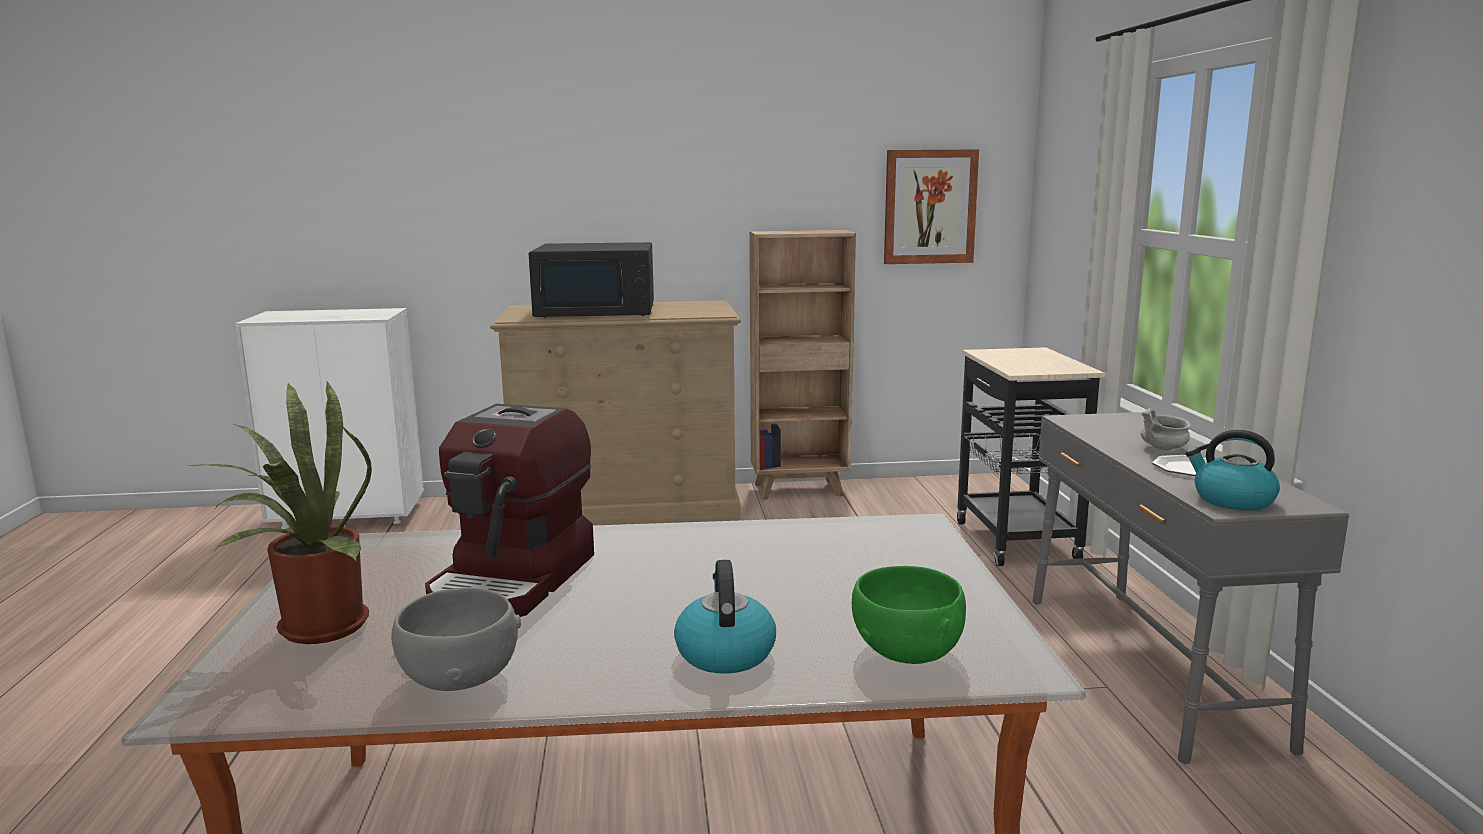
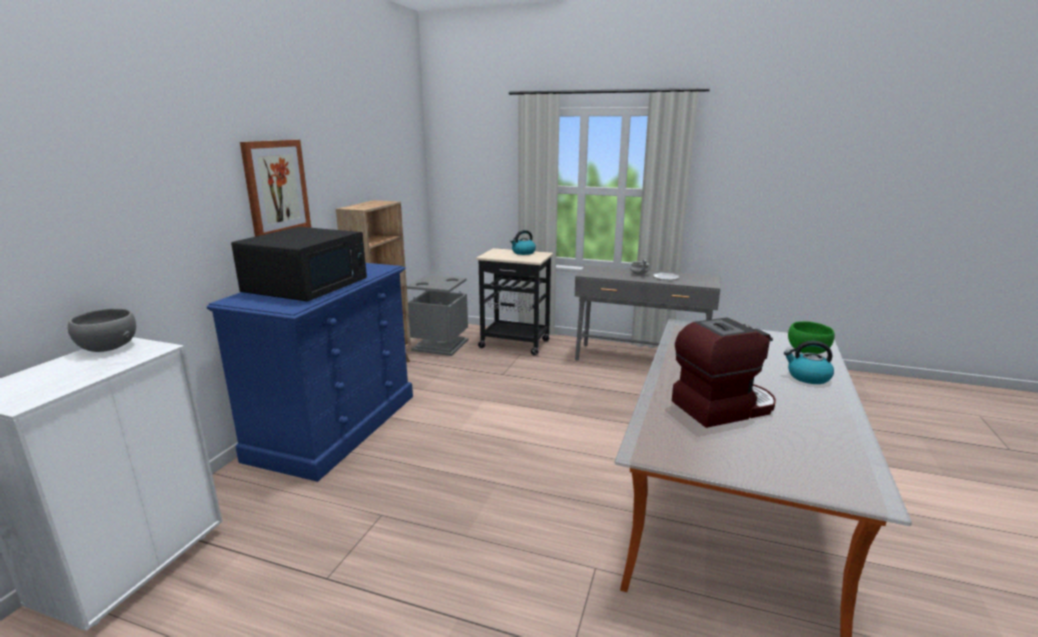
camera: 65 degrees left, 5 degrees up
(314, 628) = (777, 463): potted plant -> none
(459, 678) = (836, 429): grey bowl -> grey bowl (108, 348)
(514, 581) = (722, 406): coffee machine -> coffee machine turned 60 degrees counterclockwise
(627, 510) = (336, 426): beige dresser -> blue dresser
(925, 498) = (441, 345): none -> grey trash can
(929, 207) = (398, 181): picture -> picture (276, 188)
(1232, 500) = (702, 282): kettle -> kettle (523, 253)

